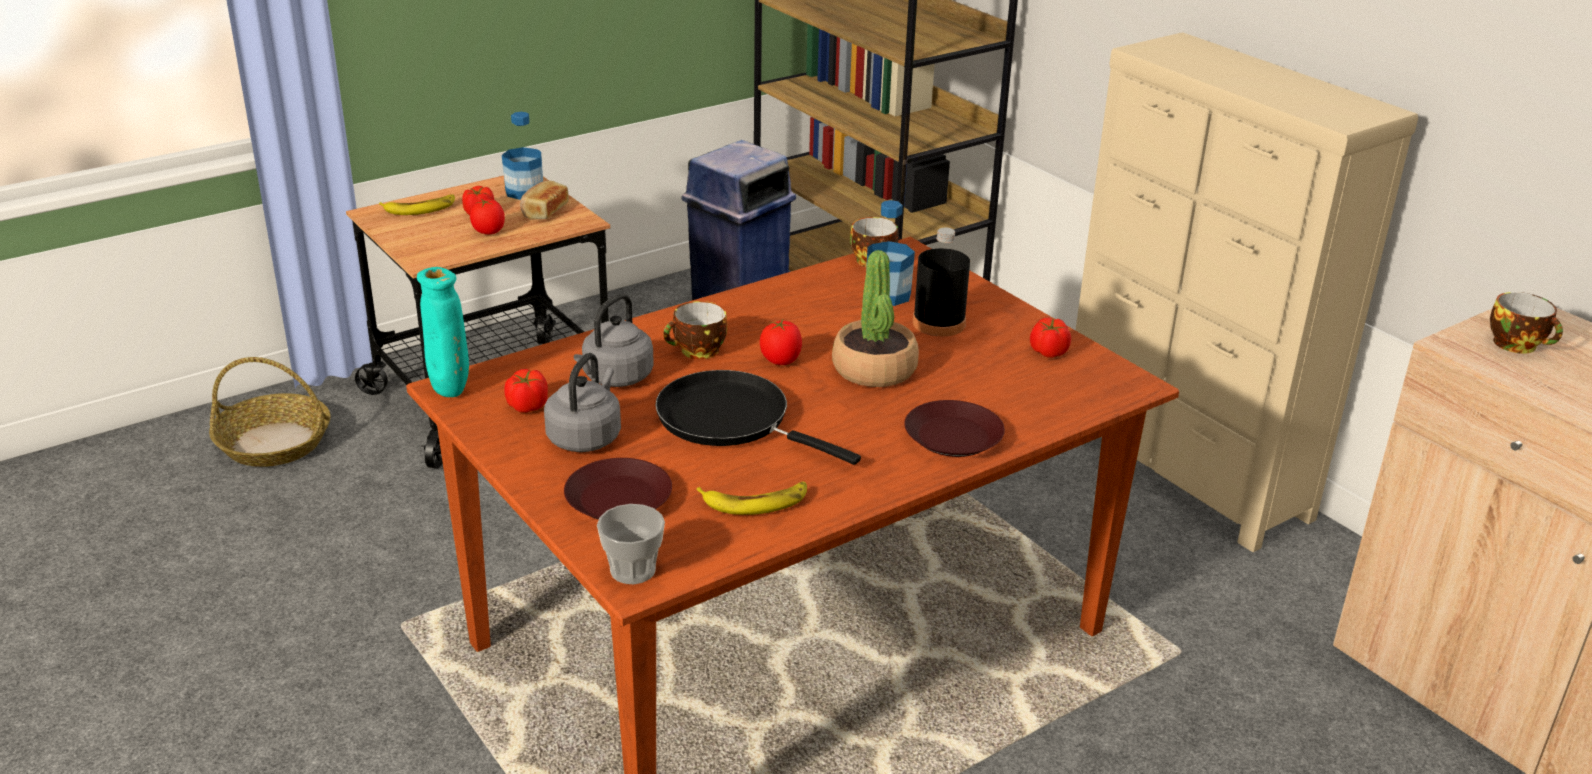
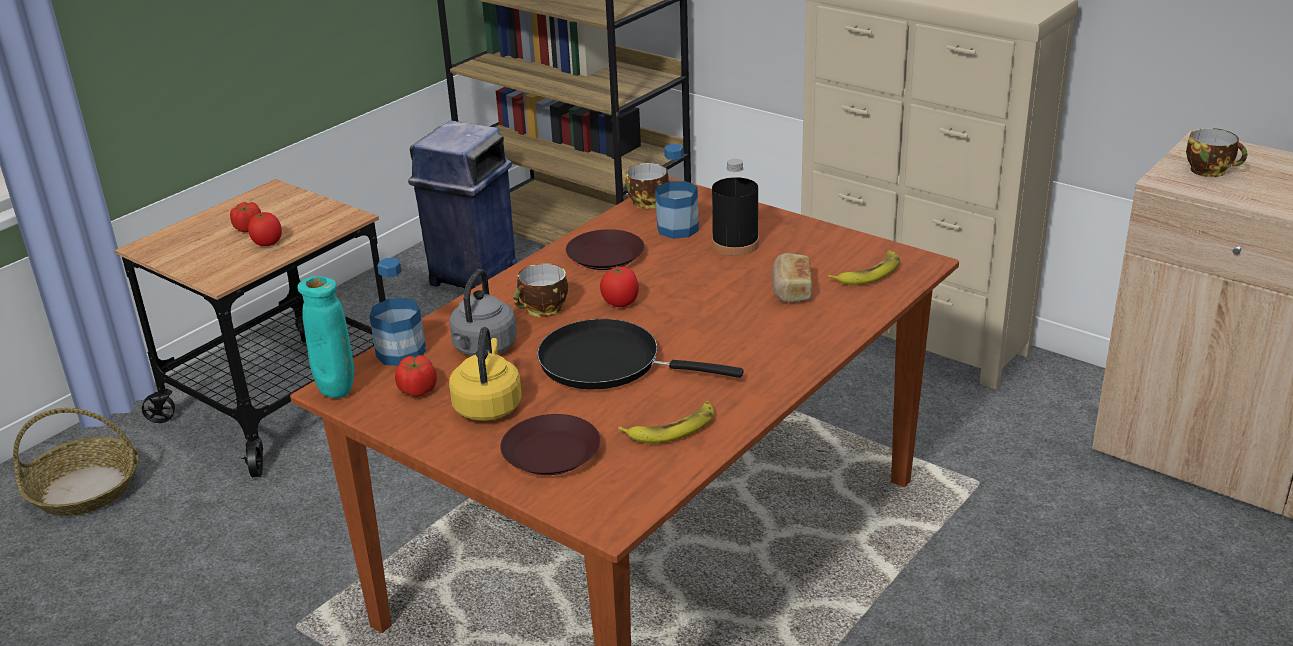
camera: 15 degrees left, 0 degrees up
(420, 209) = (188, 234): banana -> banana (869, 273)
(524, 191) = (280, 201): bottle -> bottle (401, 353)
(543, 211) = (309, 215): bread -> bread (791, 290)
(586, 437) = (488, 405): grey kettle -> yellow kettle
(633, 570) = (602, 512): cup -> none
(874, 369) = (705, 294): potted plant -> none
(954, 437) = (805, 337): brown plate -> brown plate (606, 256)
(1048, 352) = (839, 250): tomato -> none

